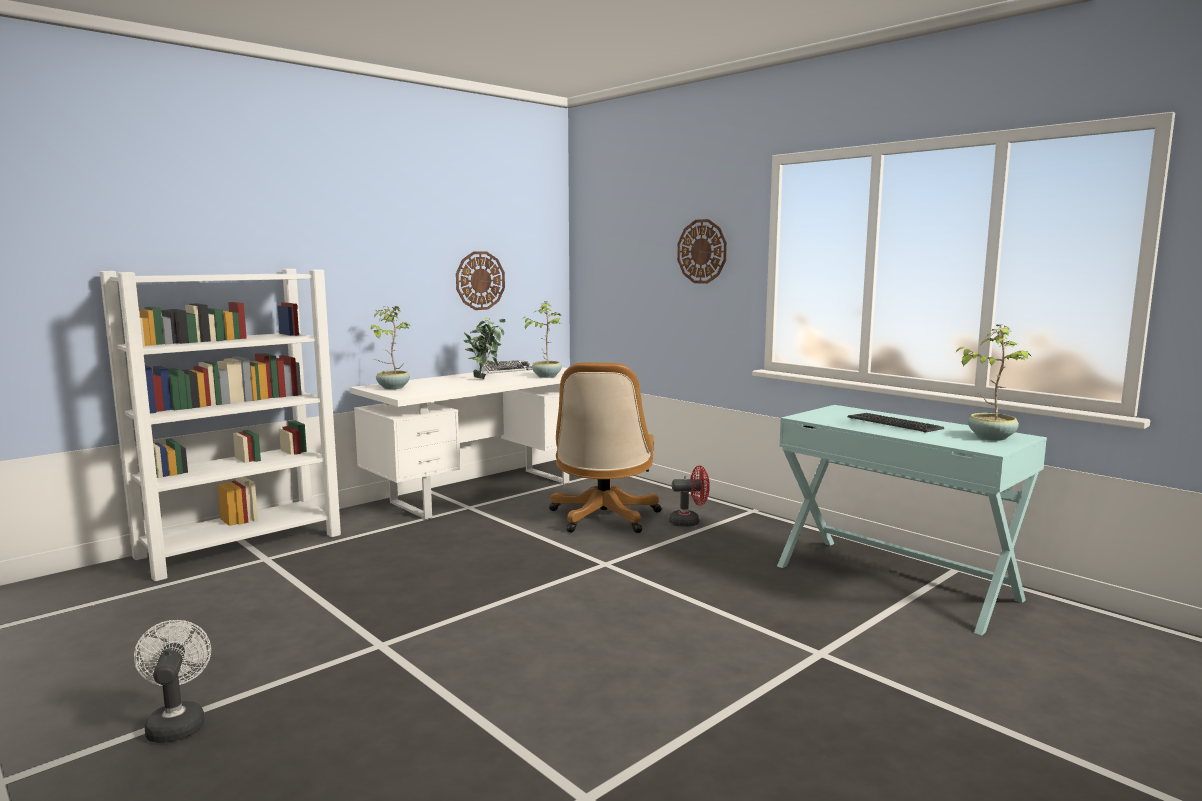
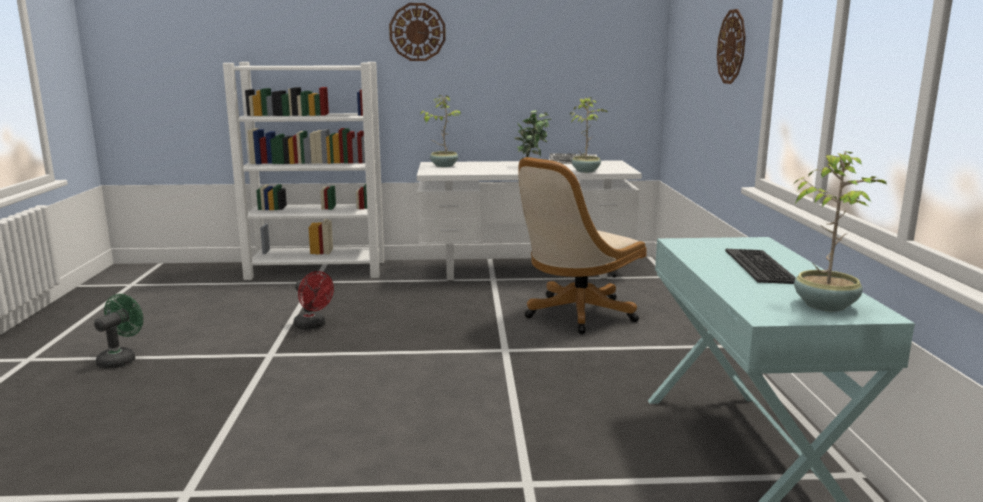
camera: 40 degrees right, 5 degrees up
(176, 722) = (121, 359): white fan -> green fan
(480, 280) = (556, 75): wall clock -> wall clock (417, 32)
(689, 522) = (645, 338): red fan -> red fan (313, 326)

